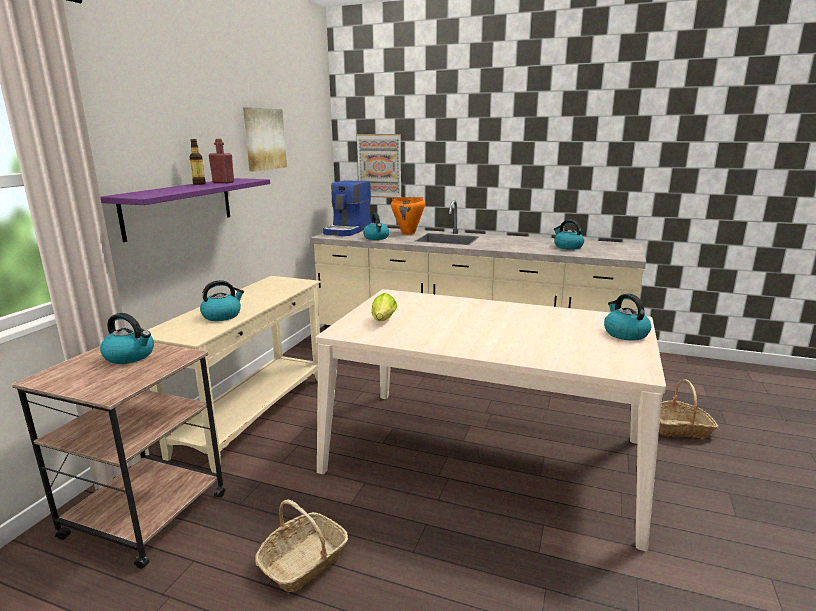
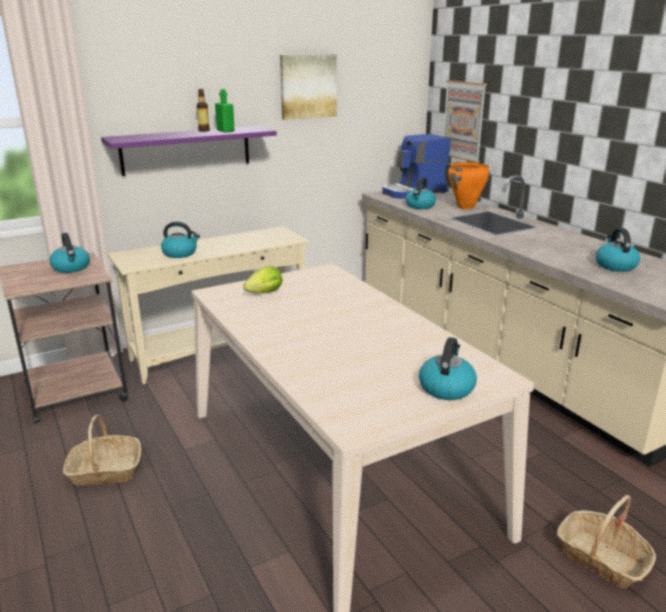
camera: 40 degrees right, 5 degrees up
(223, 182) = (225, 131): red bottle -> green bottle

